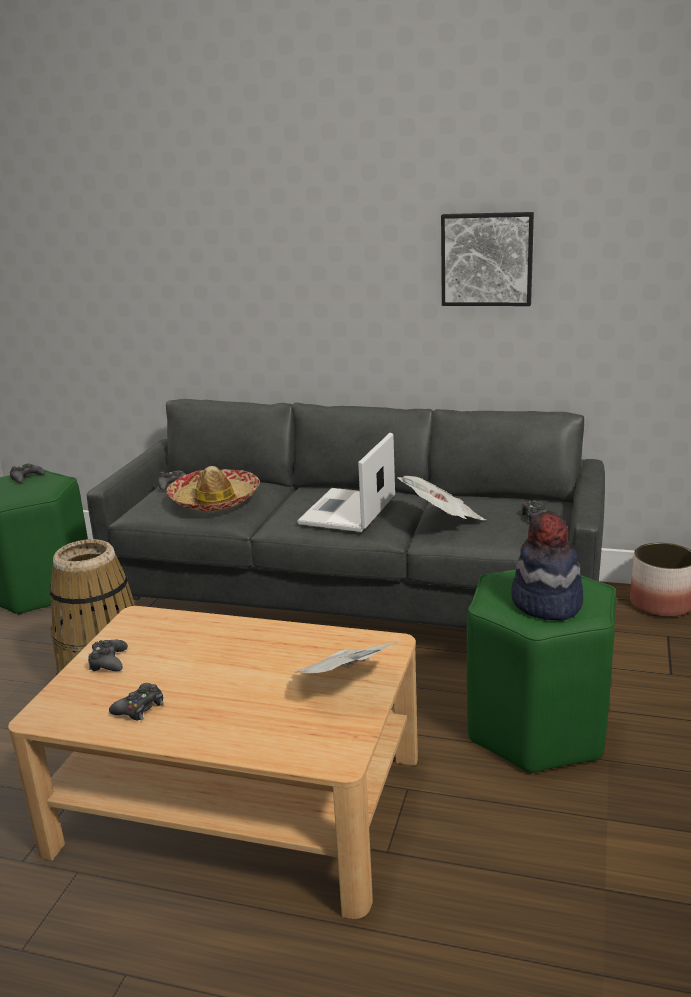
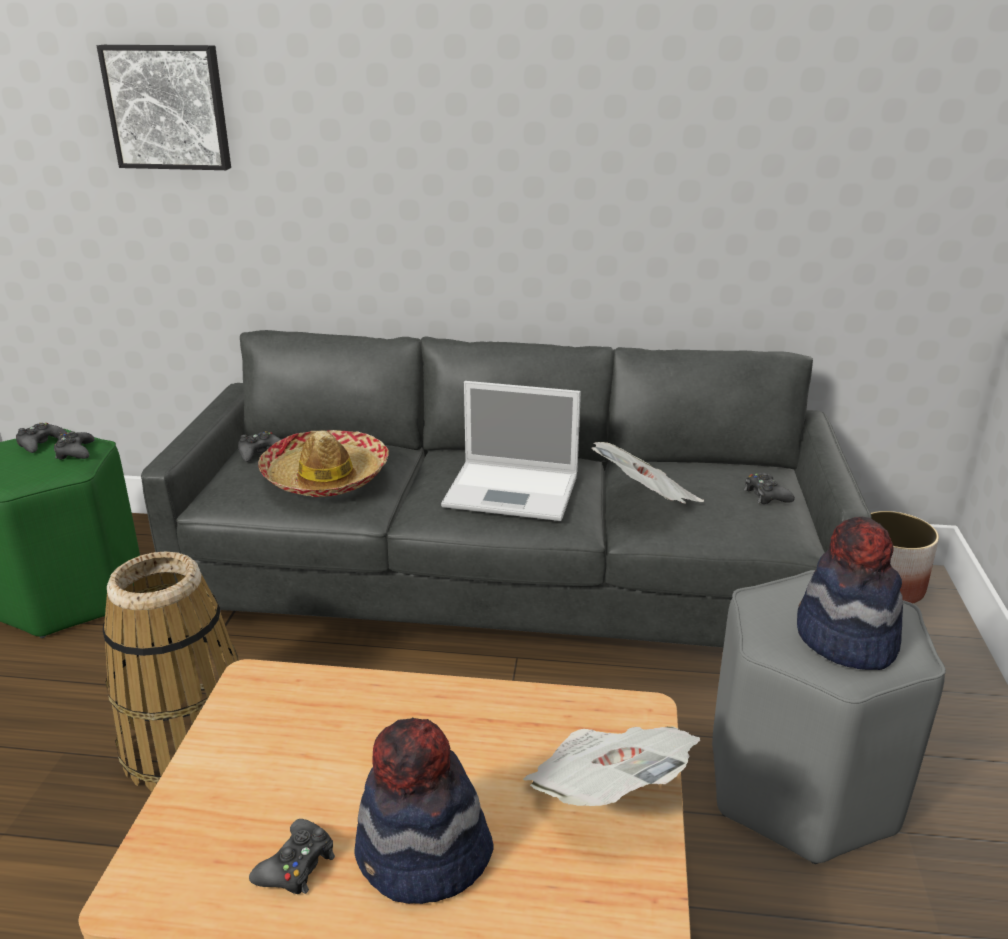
camera: 10 degrees left, 5 degrees up
(108, 662) = (225, 772): black game controller -> black game controller (75, 452)
(218, 708) = (423, 857): none -> hat
(347, 512) = (514, 491): laptop -> laptop turned 90 degrees counterclockwise
(487, 259) = (694, 146): picture -> picture (168, 107)
(538, 730) = (802, 789): green stool -> grey stool

